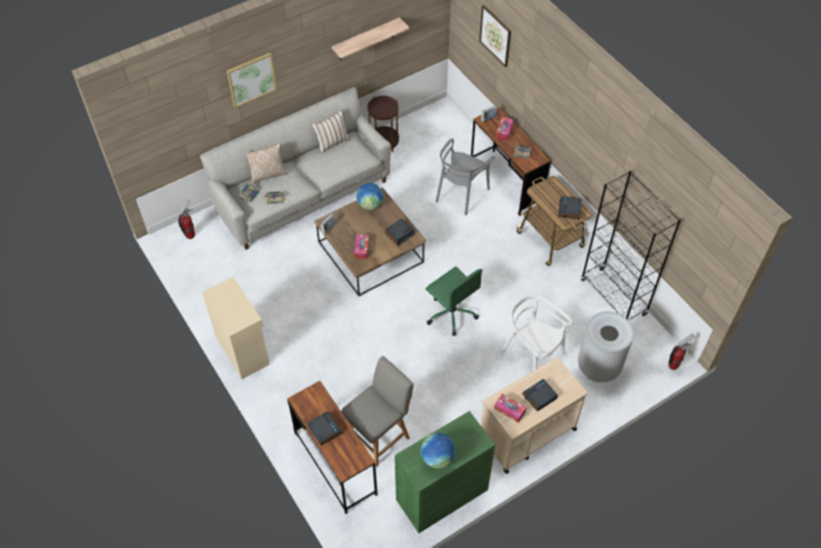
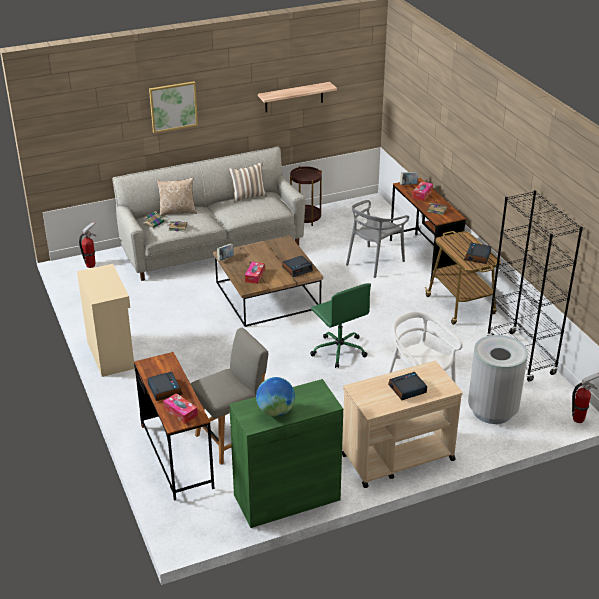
camera: 10 degrees right, 20 degrees down
(370, 204) = (273, 246): globe -> none
(495, 35) = (420, 96): picture -> none
(509, 410) = (371, 396): tissue box -> tissue box (180, 412)

